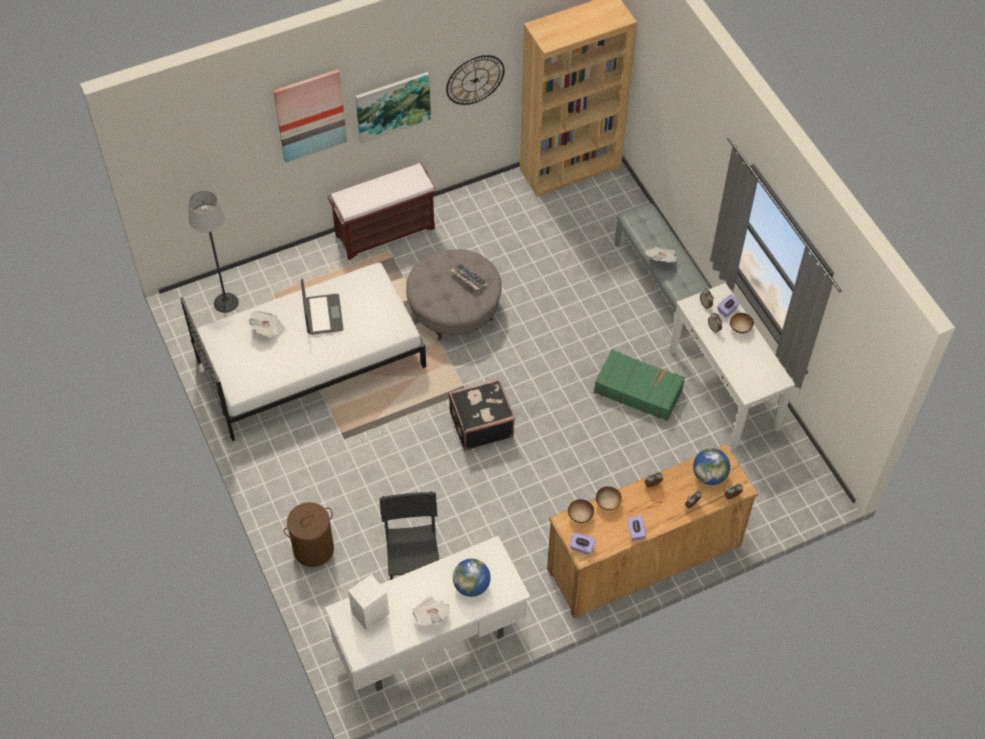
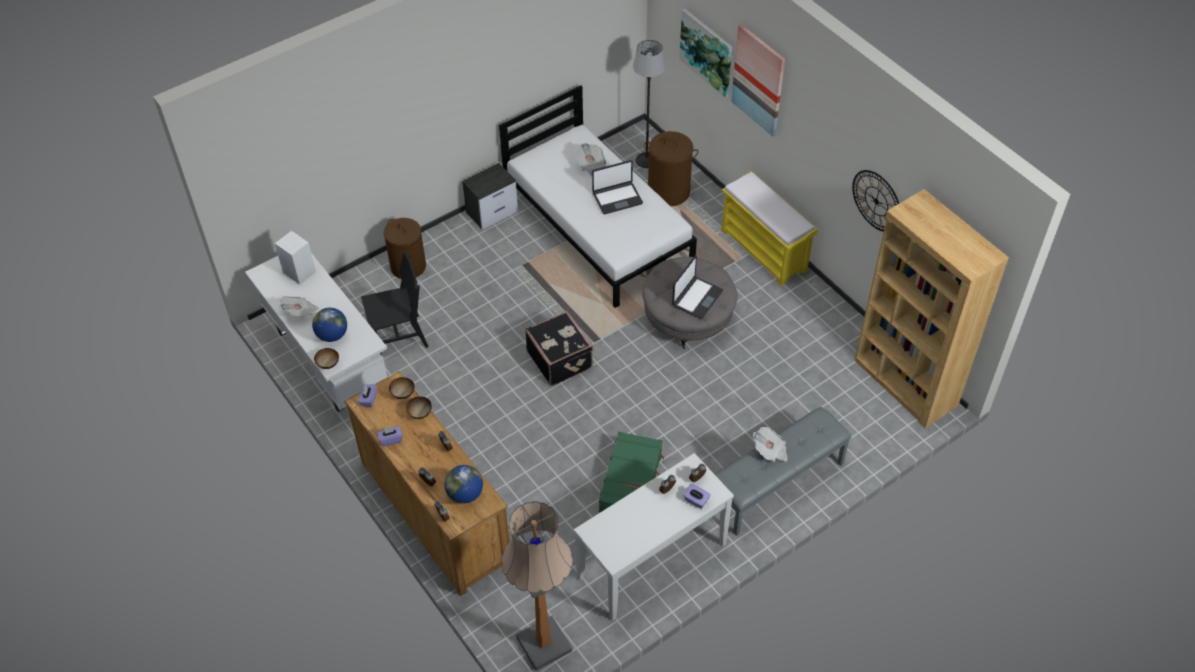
camera: 80 degrees right, 5 degrees down
(256, 456) = (493, 212): none -> nightstand
(279, 292) = (669, 191): none -> brown laundry basket
(386, 231) = (764, 250): brown bench -> yellow bench
(393, 106) = (813, 146): picture -> picture (706, 52)
(468, 279) = (696, 298): keyboard -> laptop
(740, 328) = (674, 515): bowl -> bowl (328, 364)
(798, 485) = (544, 644): none -> floor lamp

